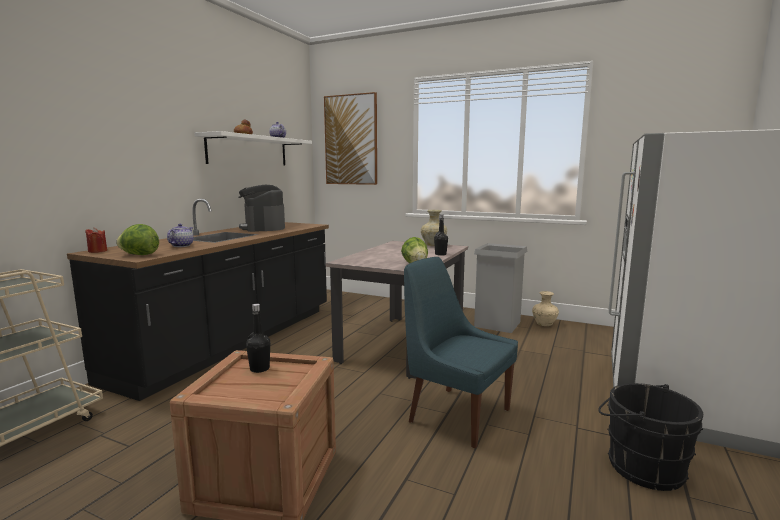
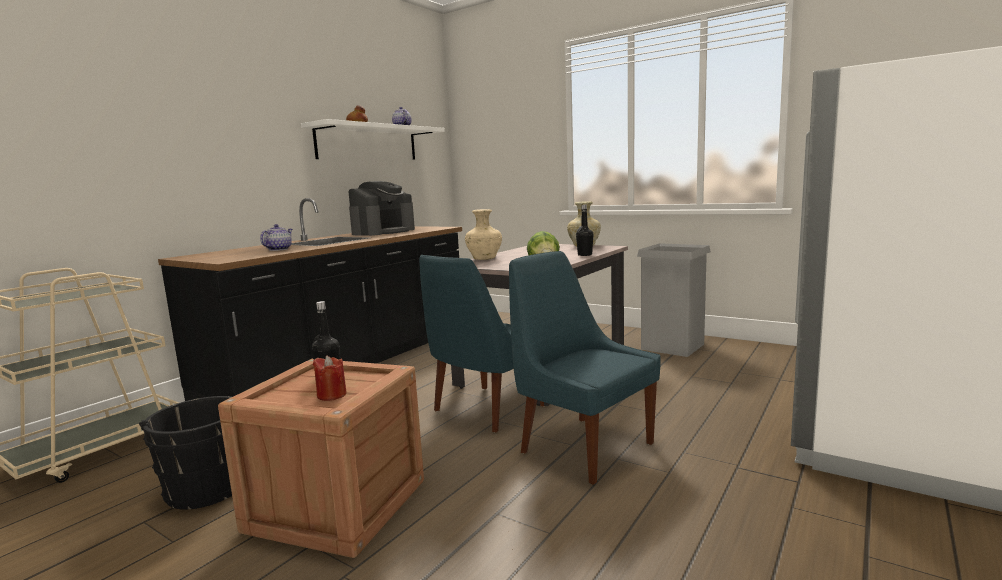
camera: 10 degrees right, 0 degrees up
(97, 251) = (189, 256): red candle -> red candle (331, 395)
(139, 255) = (227, 258): lettuce -> none
(263, 228) = (383, 232): coffee machine -> coffee machine turned 135 degrees counterclockwise
(351, 140) = (493, 125): picture -> none
(367, 383) = (486, 410): none -> blue chair
(544, 324) = (736, 347): beige vase -> beige vase (485, 258)
(640, 466) = (810, 515): black bucket -> black bucket (206, 486)

